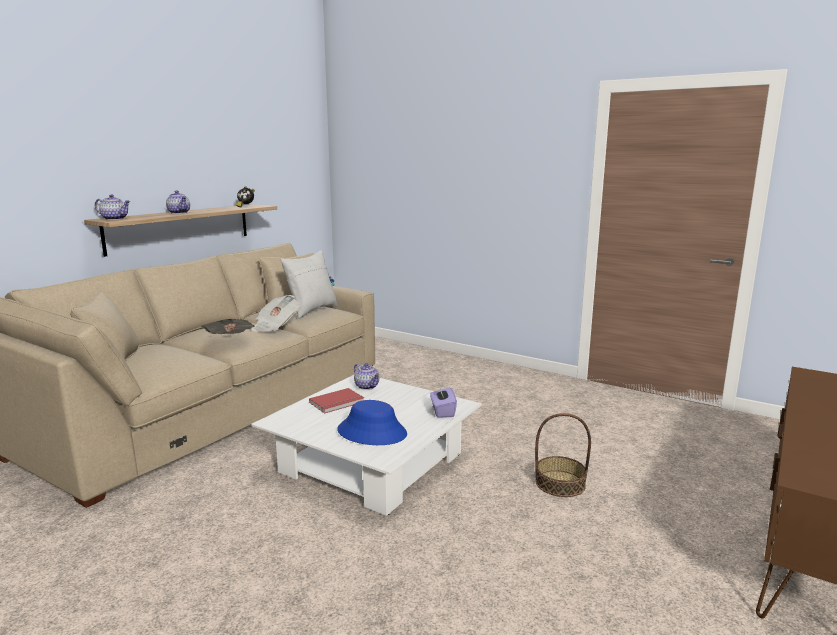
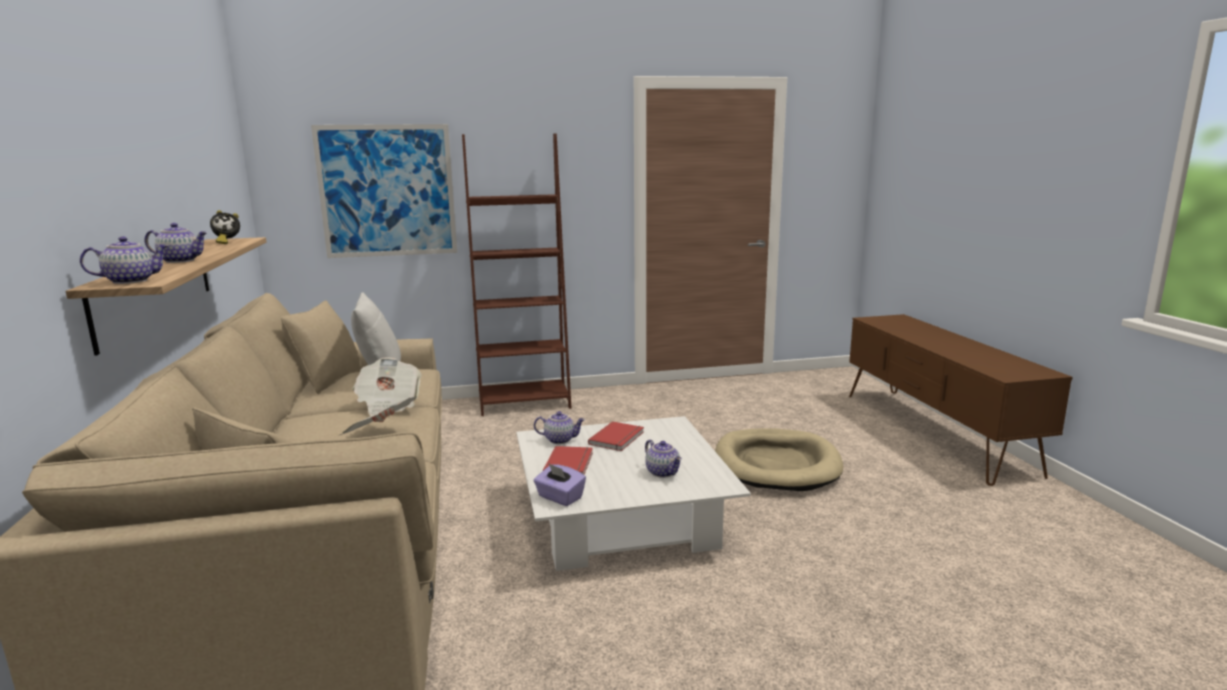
camera: 45 degrees left, 0 degrees up
(372, 432) = (663, 472): blue hat -> teapot
(400, 399) = (618, 438): none -> red book
(401, 181) = (387, 191): none -> picture
(442, 412) = (674, 434): purple tissue box -> purple tissue box (559, 497)
(468, 365) = (524, 403): none -> brown bookcase
(560, 483) = (776, 464): basket -> beige dog bed

